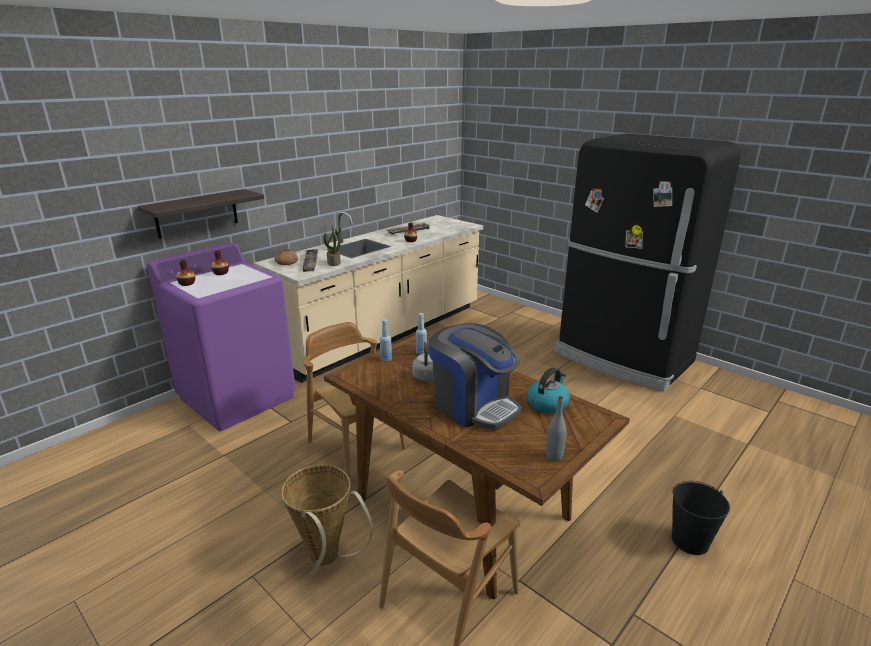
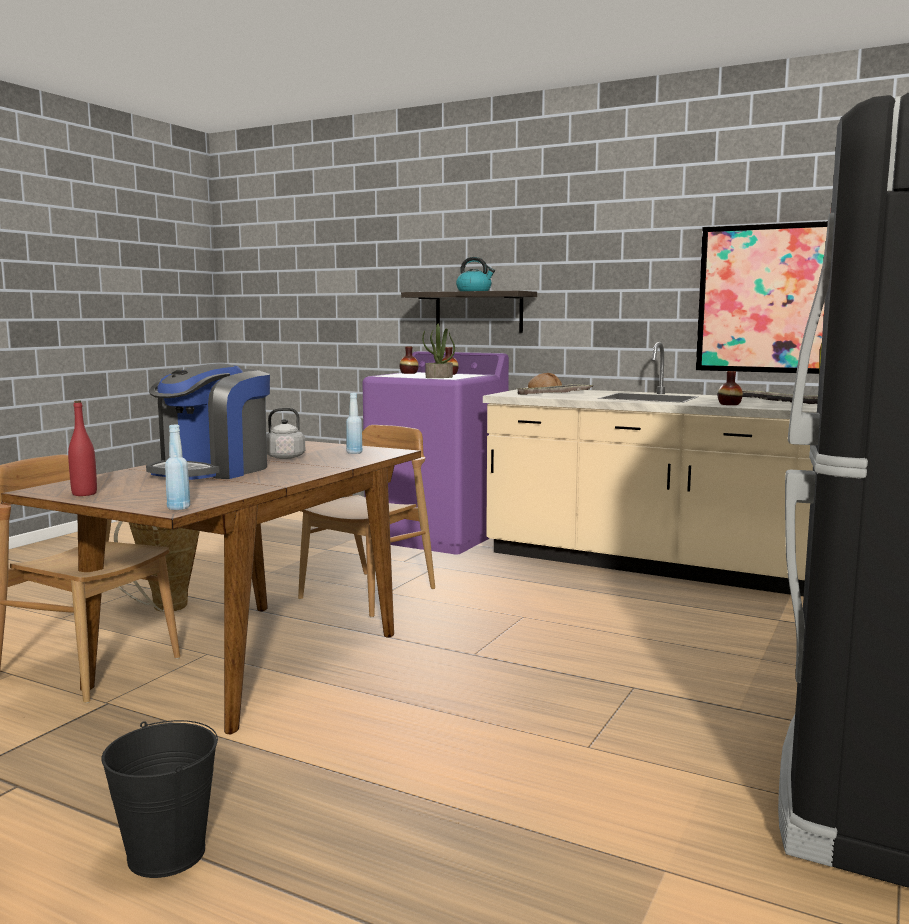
camera: 75 degrees right, 15 degrees down
(334, 263) = (567, 396): potted plant -> potted plant (439, 377)
(377, 173) = (774, 299): none -> picture
(386, 359) = (328, 446): blue bottle -> blue bottle (178, 508)
(547, 404) = (216, 490): kettle -> kettle (474, 291)
(554, 456) = (84, 494): grey bottle -> red bottle

